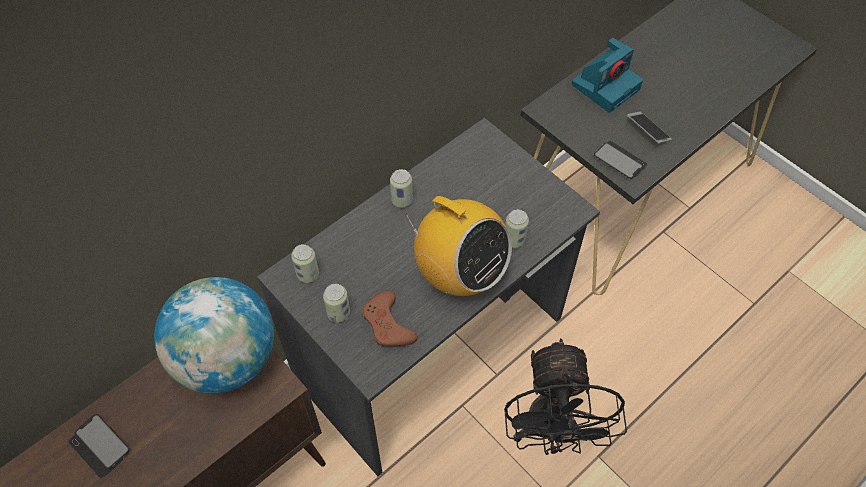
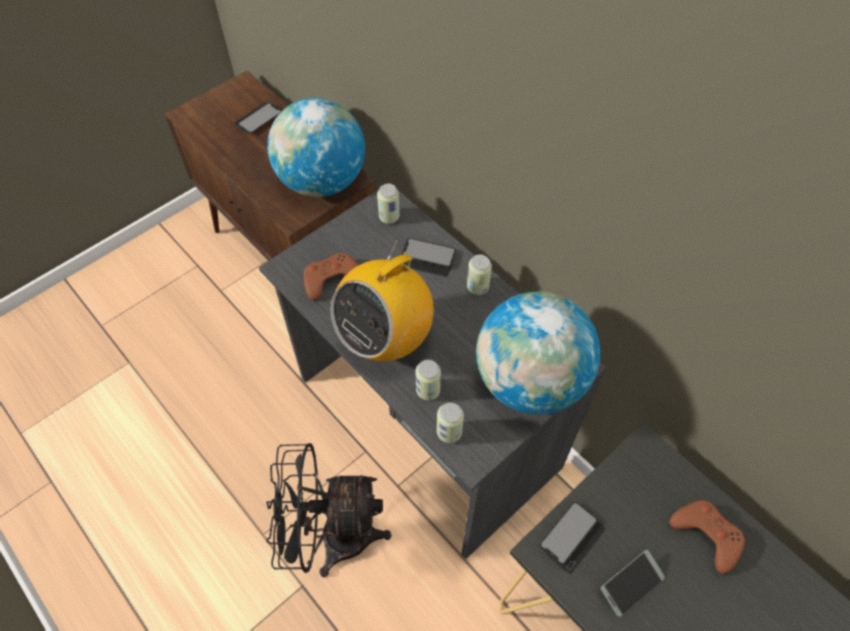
camera: 90 degrees right, 0 degrees up
(338, 313) = (346, 241): can -> can (449, 432)
(365, 240) = (427, 258): none -> phone
(500, 167) = (529, 381): none -> globe
(606, 86) = (707, 535): camera -> brown game controller

